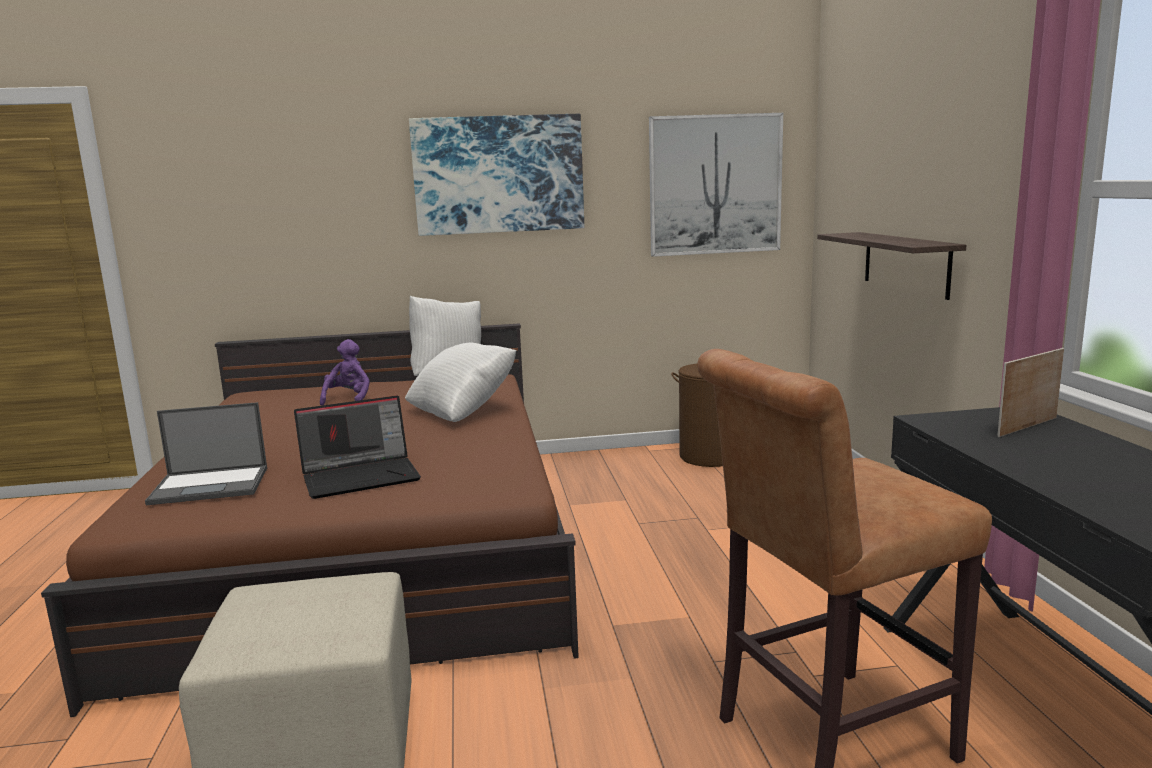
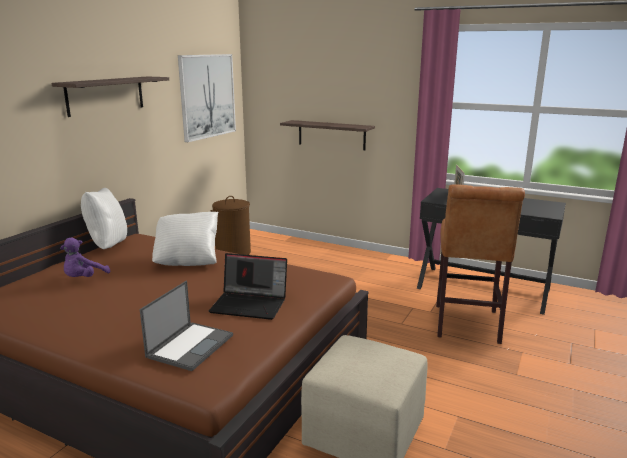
camera: 55 degrees left, 5 degrees up
(349, 400) = (84, 278): purple plush toy -> purple plush toy turned 105 degrees counterclockwise
(362, 476) = (250, 304): laptop -> laptop turned 90 degrees clockwise
(498, 175) = (105, 95): picture -> shelf

